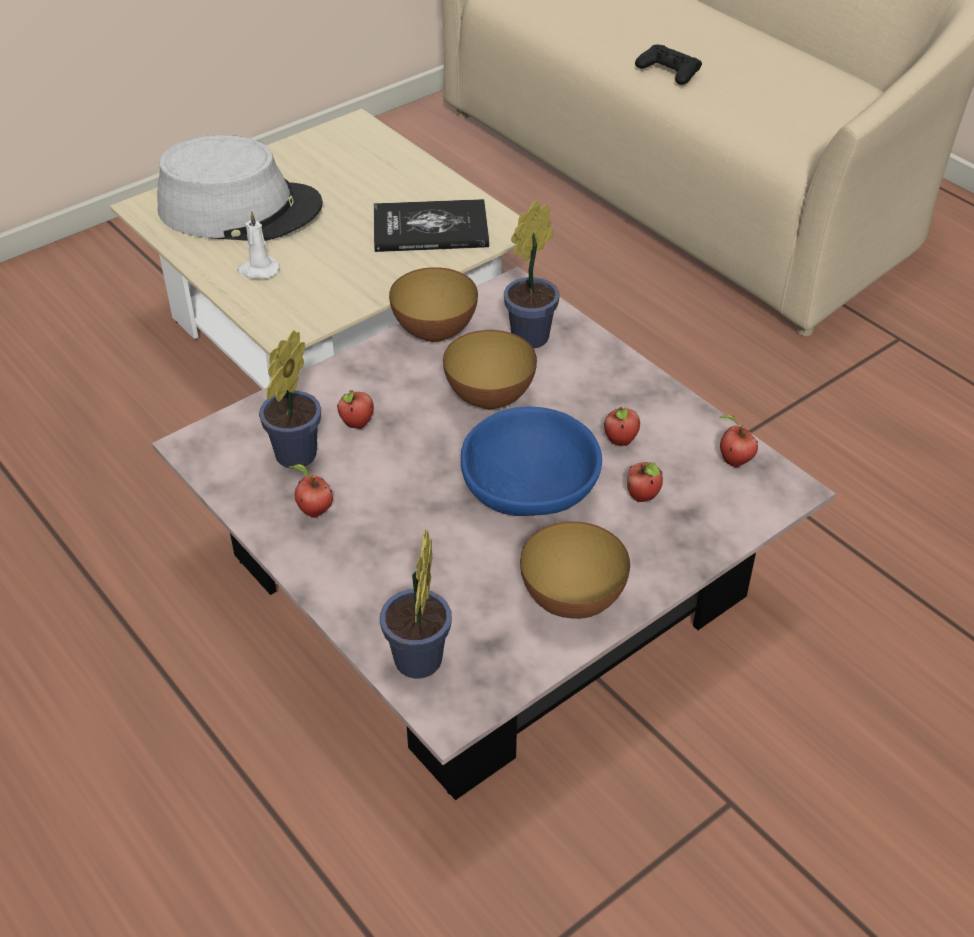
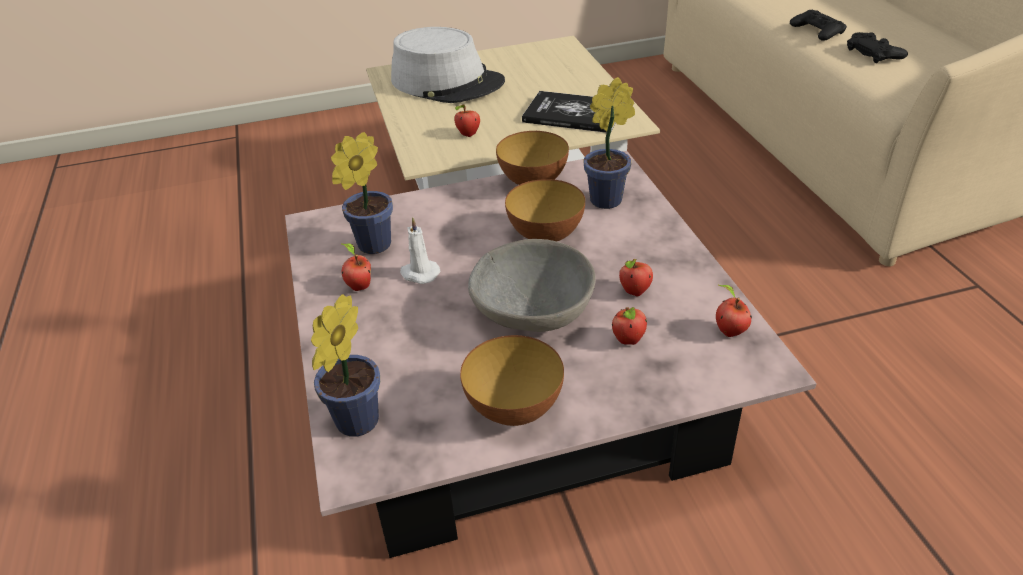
camera: 25 degrees right, 5 degrees down
(258, 270) = (432, 120): white candle -> white candle (419, 273)
(357, 425) = (433, 234): apple -> apple (468, 135)
(527, 493) = (531, 314): blue bowl -> grey bowl
(743, 94) = (874, 53): none -> black game controller

